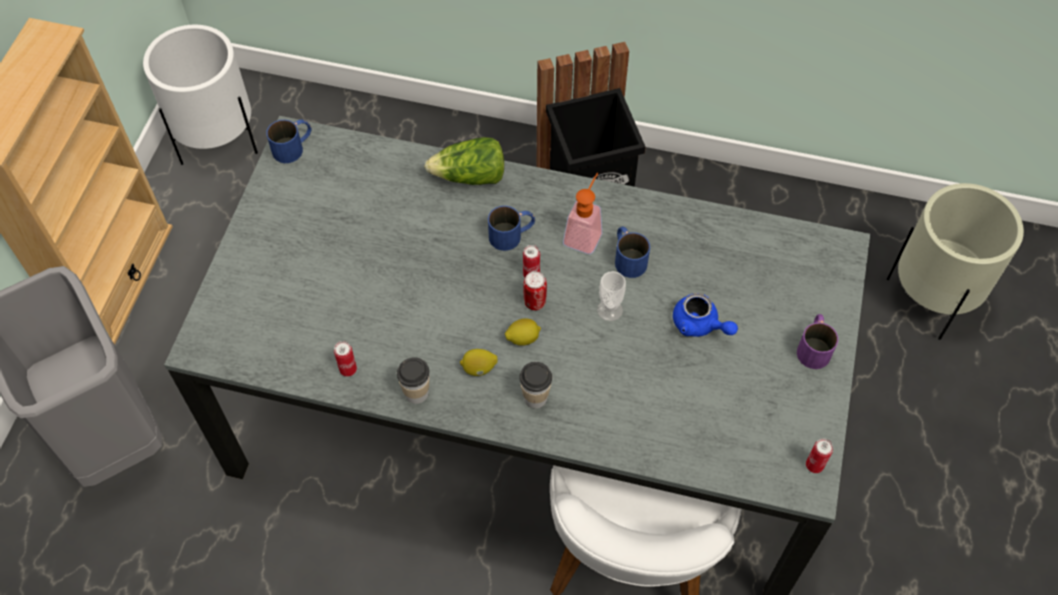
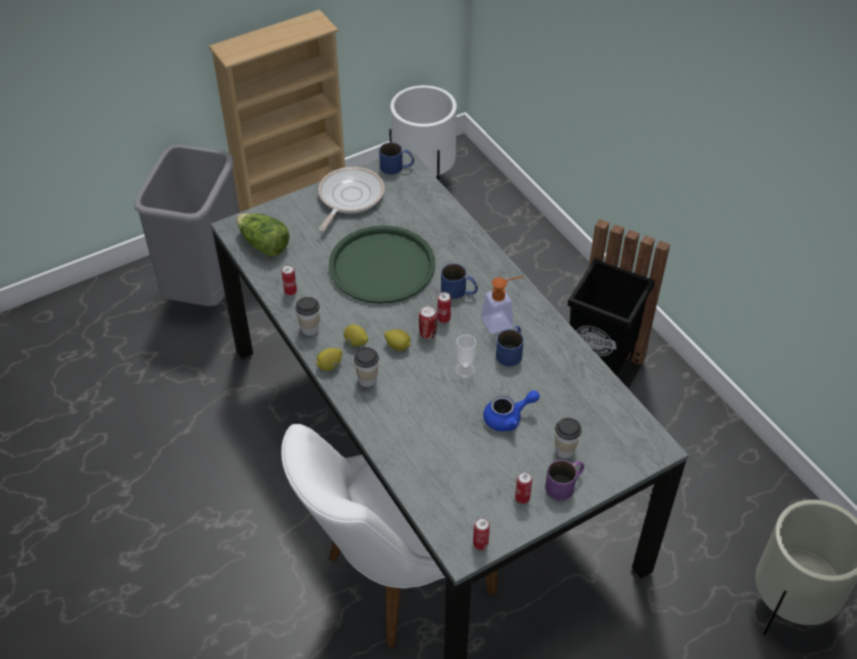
camera: 45 degrees right, 10 degrees down
(283, 218) = (349, 197): none -> frying pan
(407, 267) = (382, 266): none -> green tray
(470, 176) = (473, 246): lettuce -> lettuce (263, 244)
(483, 414) = (330, 365): none -> lemon
(699, 325) = (508, 418): blue teapot -> blue teapot turned 105 degrees counterclockwise
(778, 314) = (565, 450): none -> cup
(797, 391) = (522, 498): none -> can

